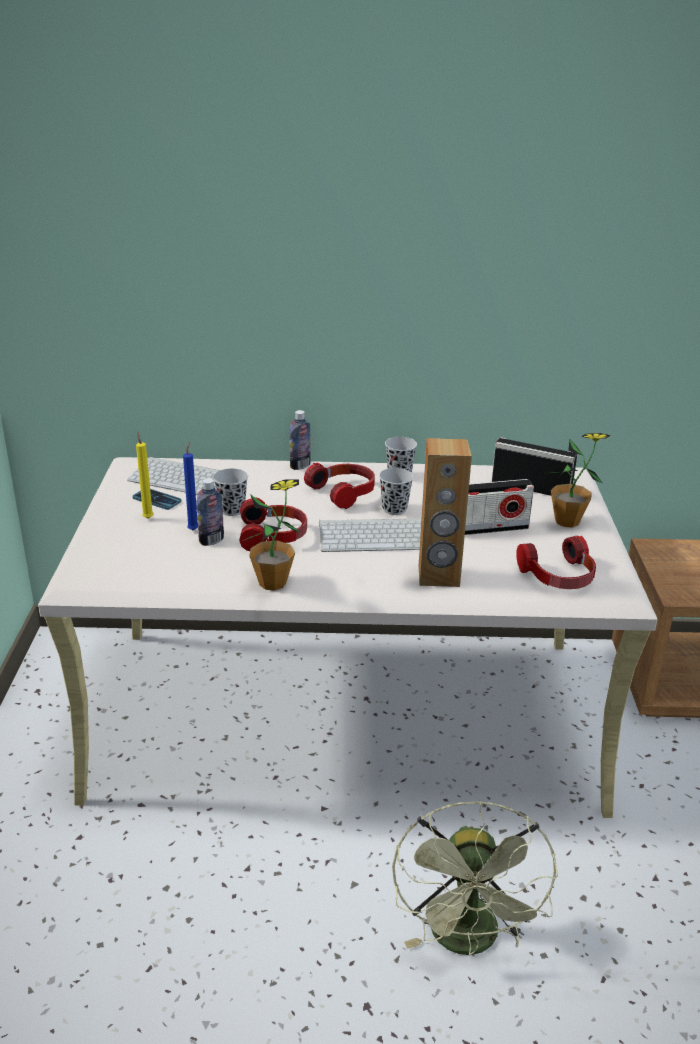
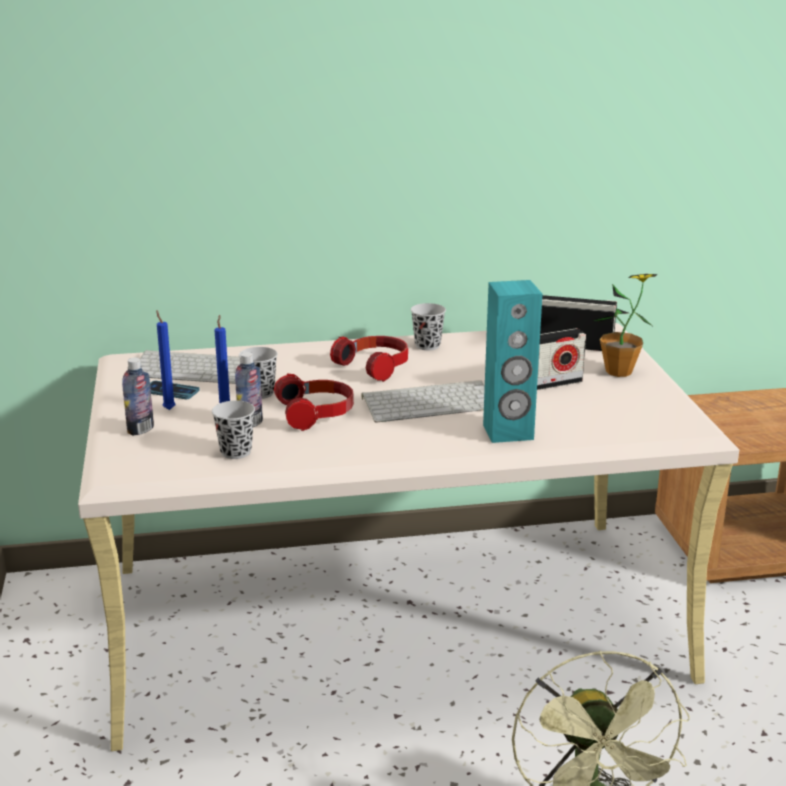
camera: 10 degrees left, 5 degrees down
(148, 517) = (168, 409): yellow candle -> blue candle
(273, 583) = (335, 455): potted plant -> none
(300, 466) = (316, 346): bottle -> bottle (140, 430)
(394, 509) = (436, 377): black cup -> black cup (236, 452)
(438, 576) = (508, 433): brown speaker -> turquoise speaker
(559, 577) = (630, 421): headphones -> none

